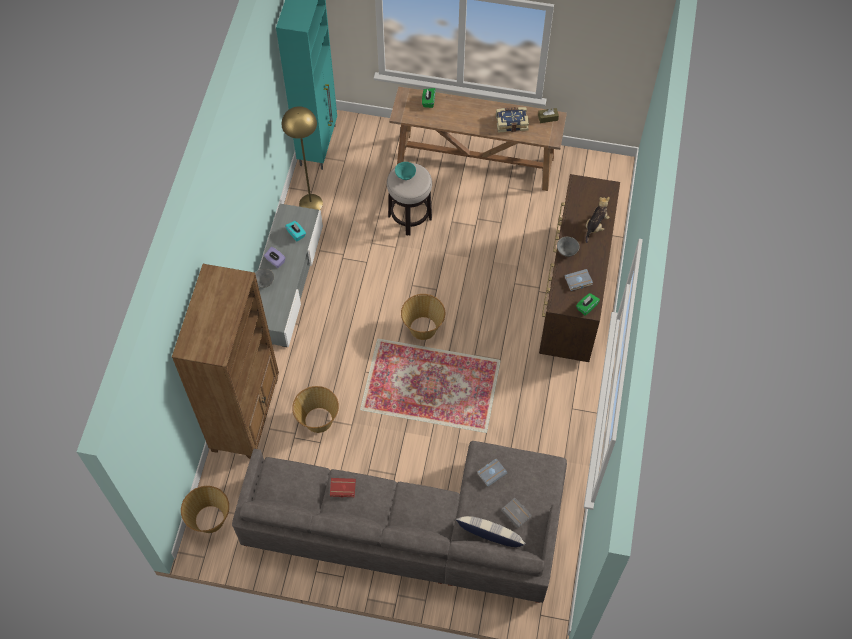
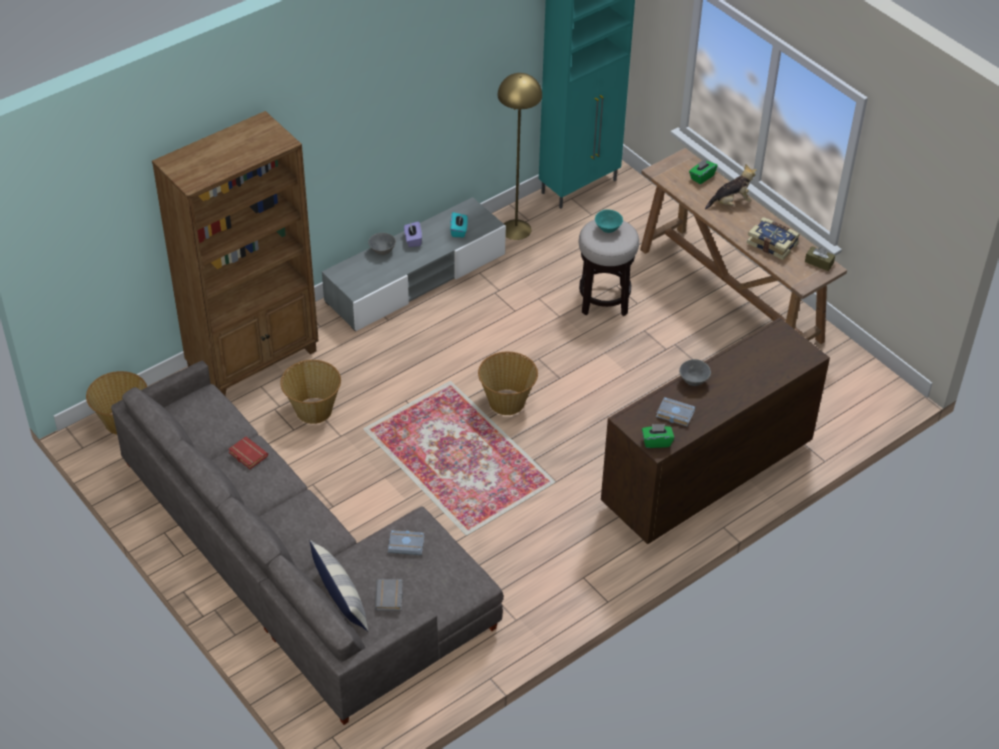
camera: 40 degrees right, 15 degrees down
(595, 226) = (753, 378): plush toy -> plush toy (731, 202)

